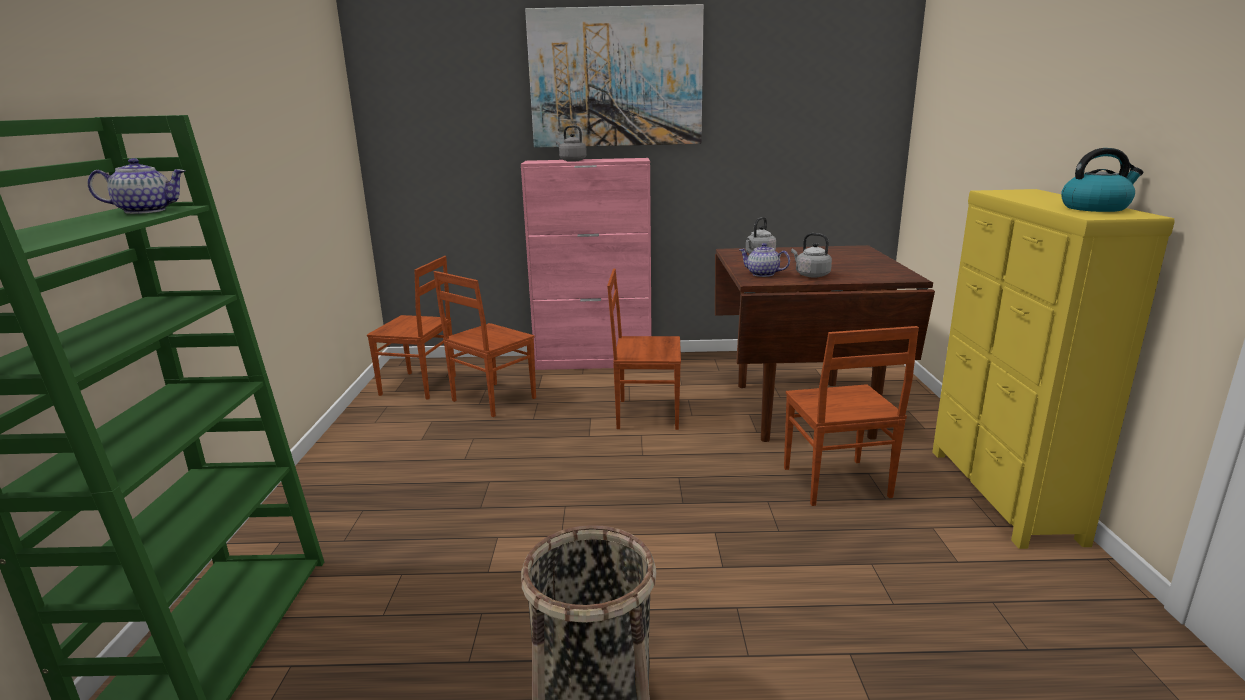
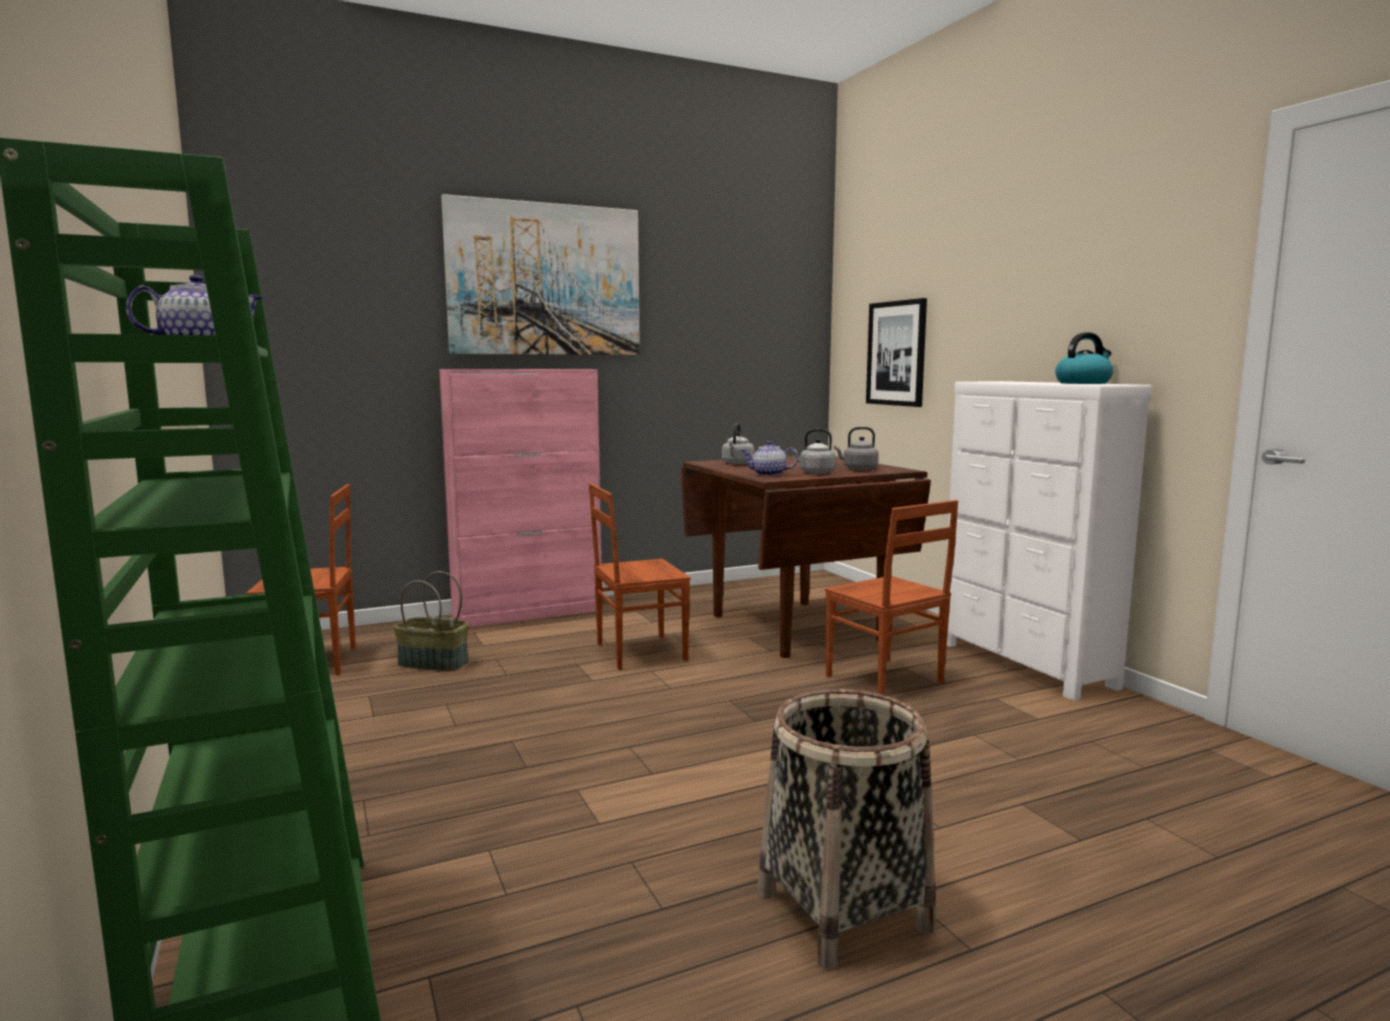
camera: 25 degrees left, 10 degrees down
(492, 399) = (432, 663): brown chair -> basket
(571, 160) = (503, 368): grey kettle -> grey kettle (858, 469)
(958, 143) = (896, 353): none -> picture
(1000, 494) = (1024, 665): yellow dresser -> white dresser

